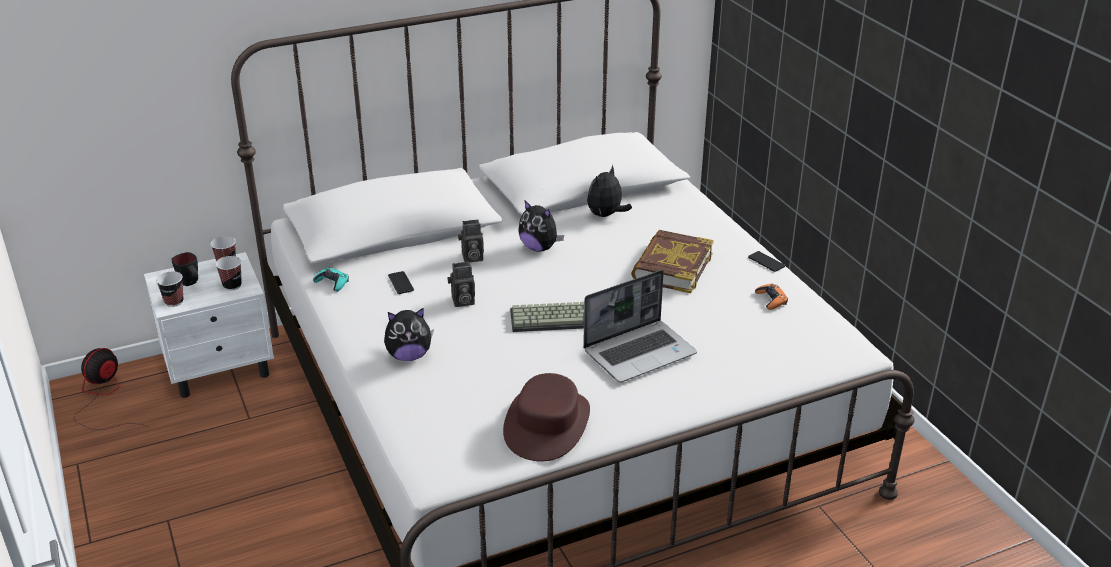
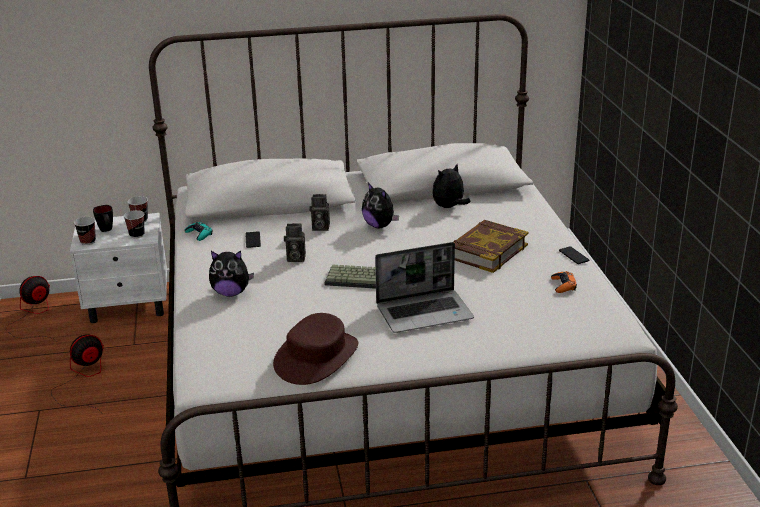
camera: 15 degrees right, 5 degrees down
(206, 473) = (83, 380): none -> fan

